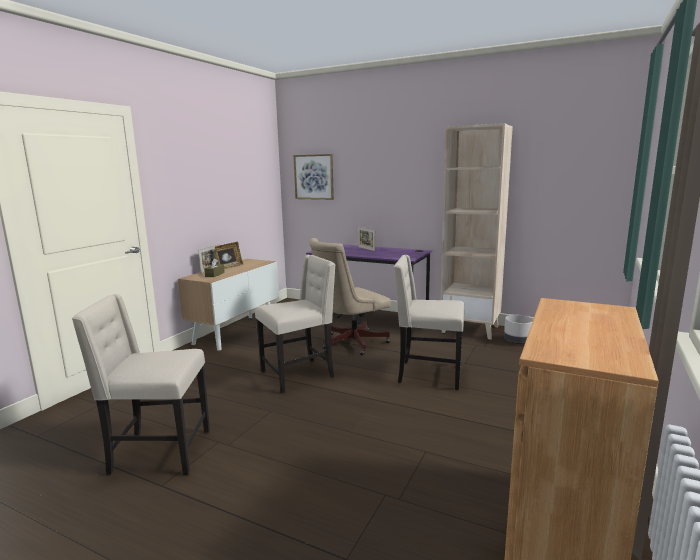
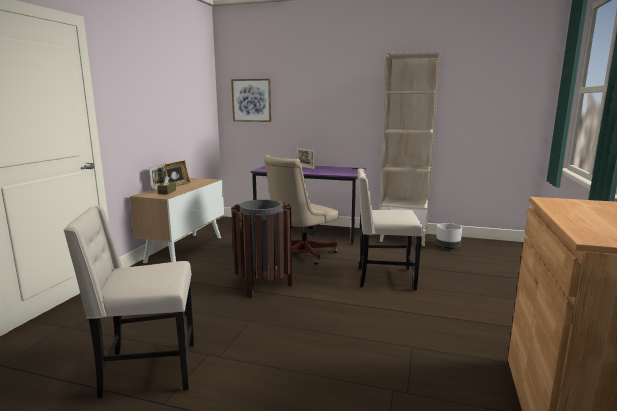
camera: 10 degrees left, 0 degrees up
(299, 374) = (263, 285): beige chair -> brown trash can

